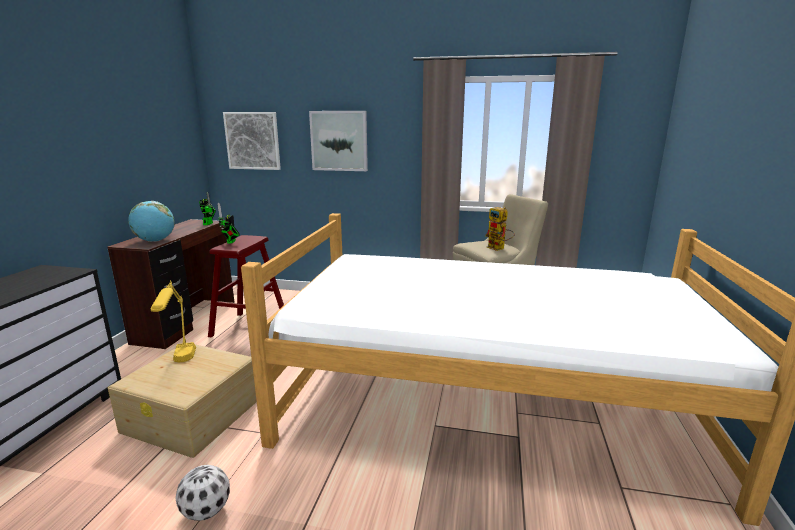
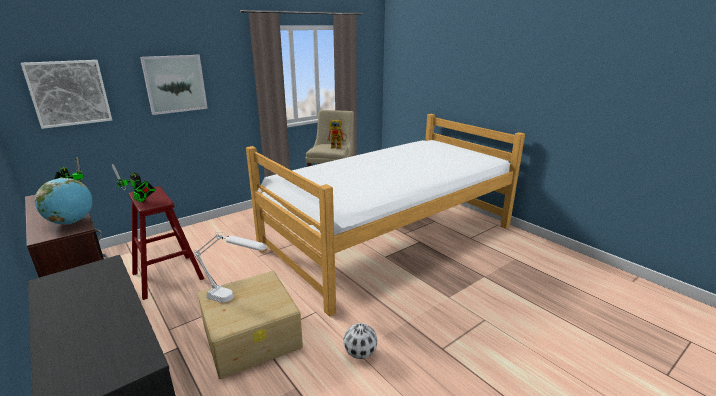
camera: 50 degrees left, 5 degrees up
(181, 364) = (235, 300): yellow table lamp -> white table lamp

